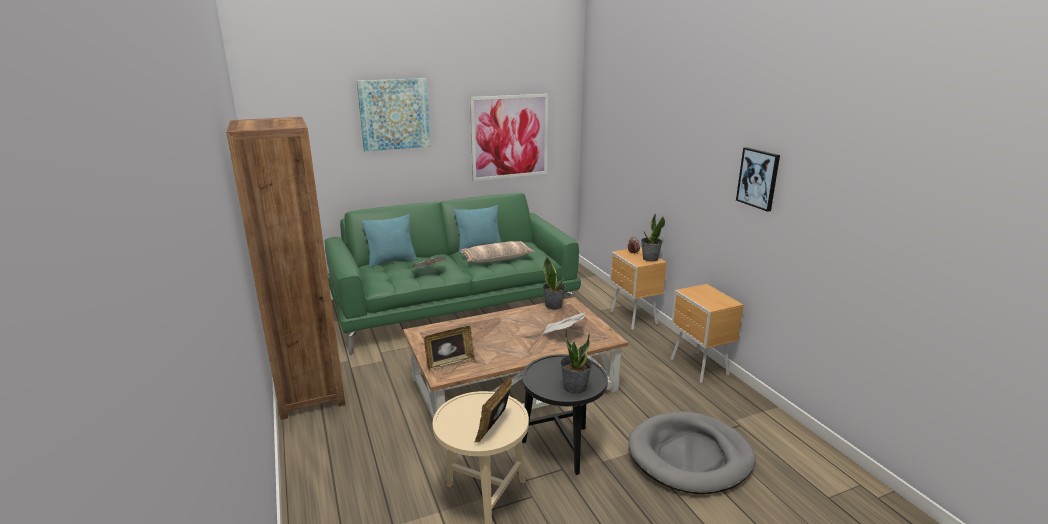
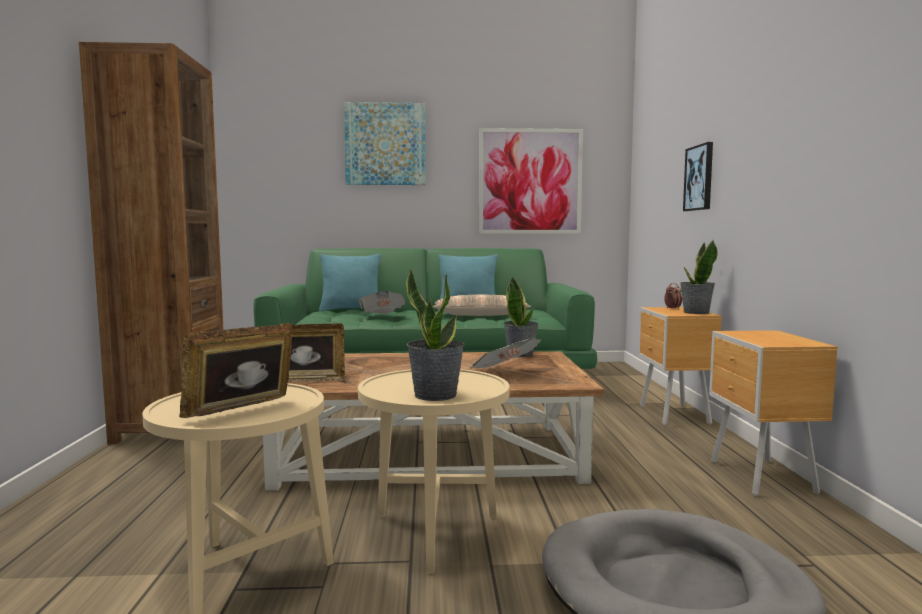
camera: 20 degrees right, 15 degrees down
(562, 449) = (434, 535): black side table -> beige side table
(758, 178) = (849, 107): picture -> picture (699, 178)

